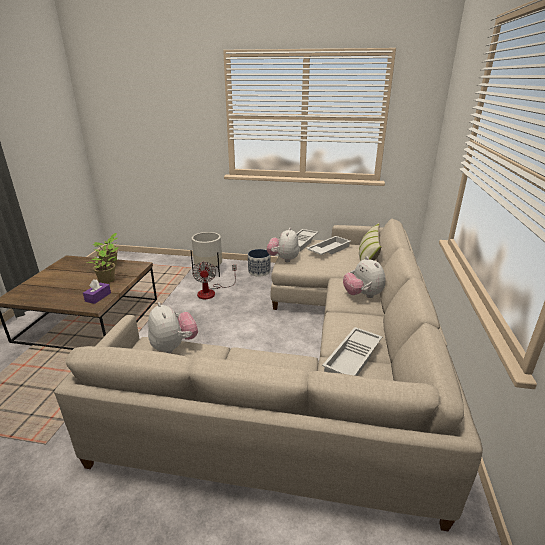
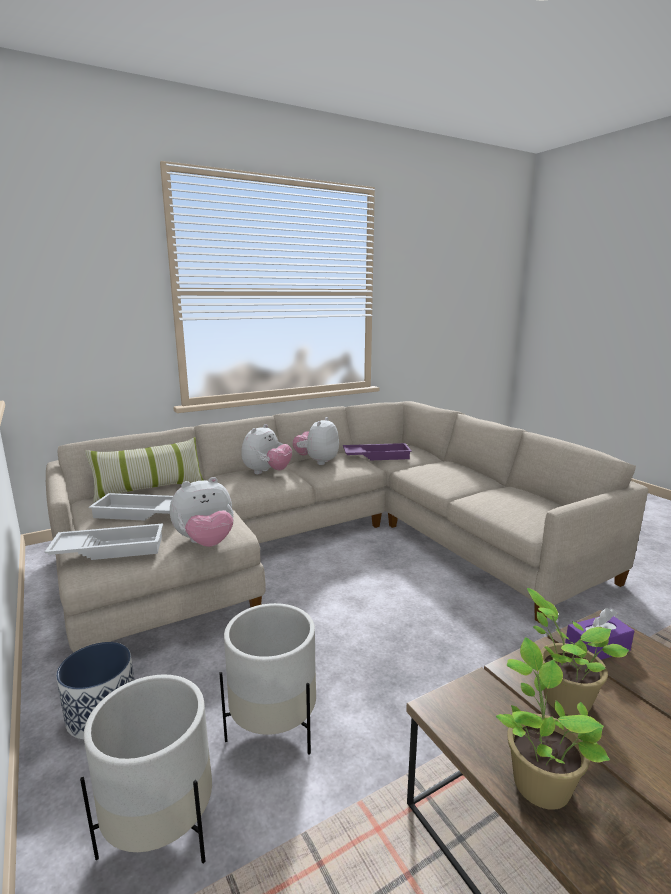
camera: 130 degrees left, 10 degrees down
(174, 346) = (508, 511): plush toy -> plush toy (317, 461)
(211, 292) = (274, 727): fan -> white planter
(353, 359) = (376, 456): white tray -> purple tray

